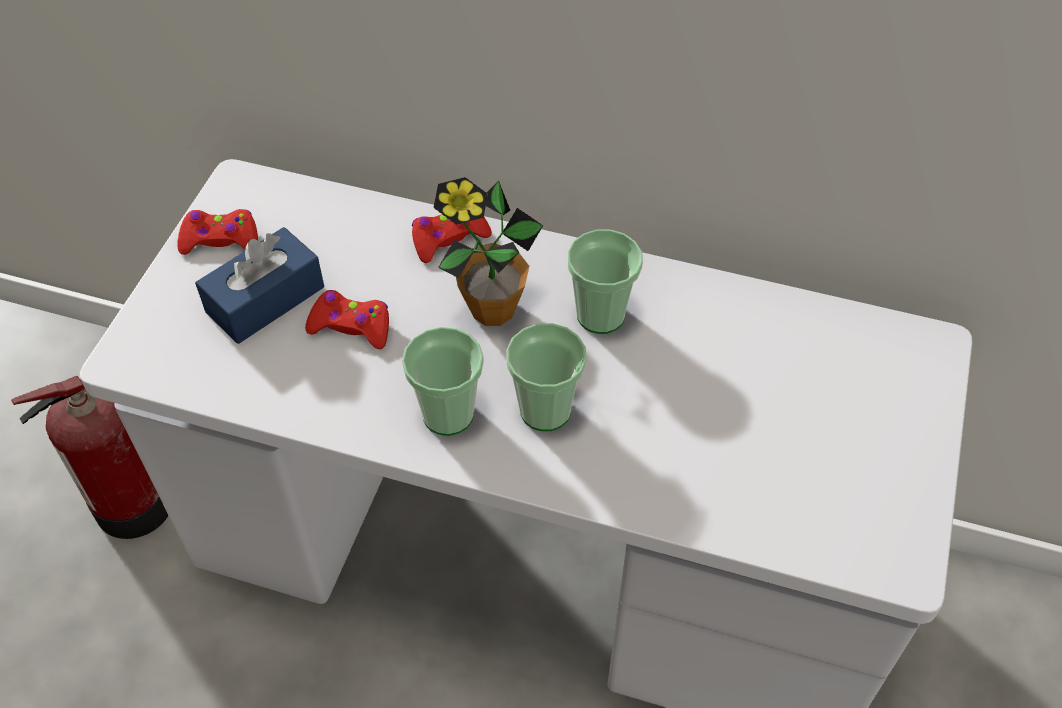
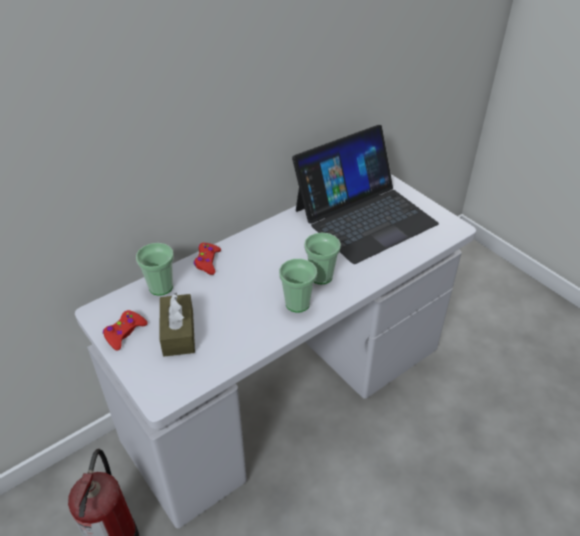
camera: 55 degrees left, 10 degrees down
(265, 299) = (178, 333): blue tissue box -> brown tissue box
(351, 326) = (223, 311): red game controller -> none
(492, 310) = (258, 267): potted plant -> none
(600, 315) = (290, 241): cup -> cup (161, 287)
(779, 387) = (364, 216): none -> laptop

